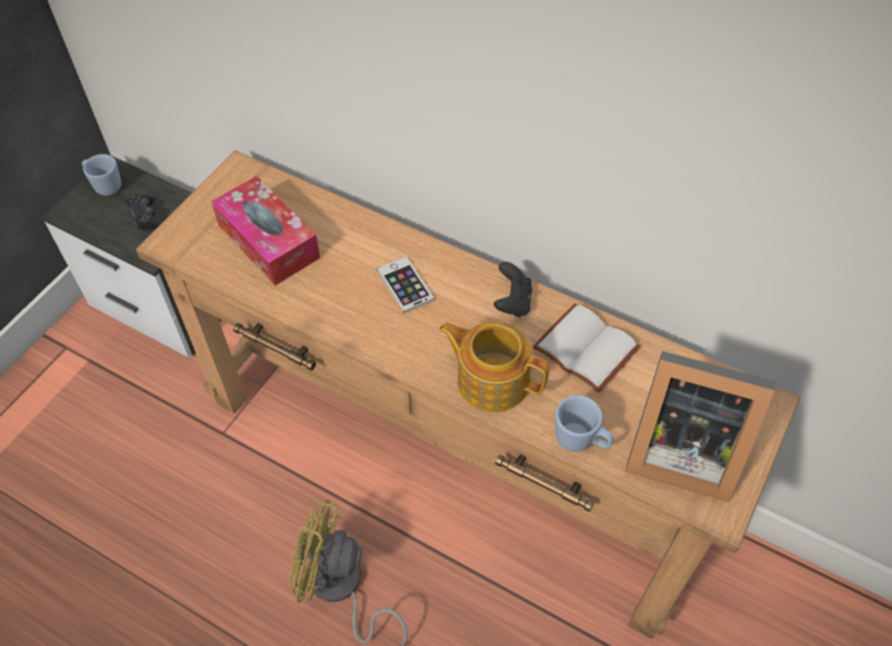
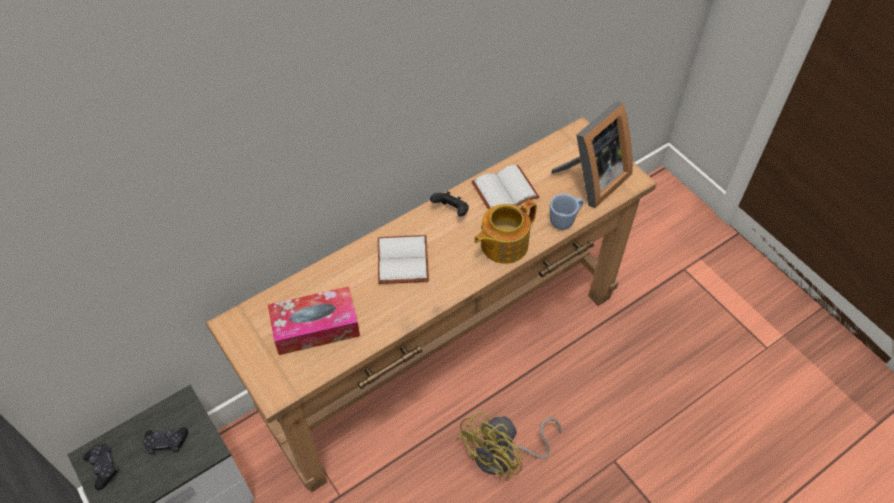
camera: 65 degrees left, 0 degrees up
(105, 185) = (103, 467): blue mug -> black game controller
(405, 285) = (404, 261): phone -> white book

